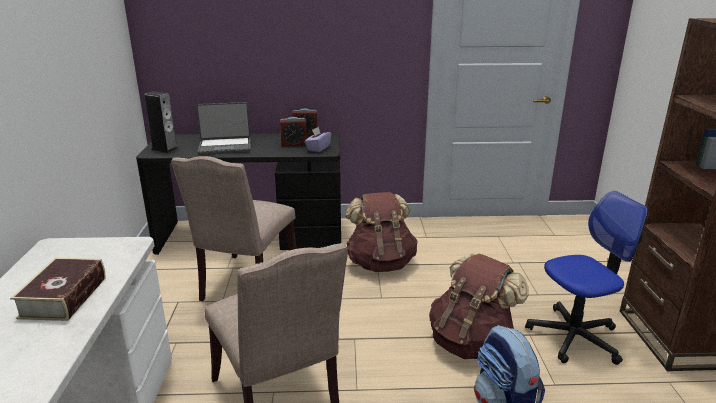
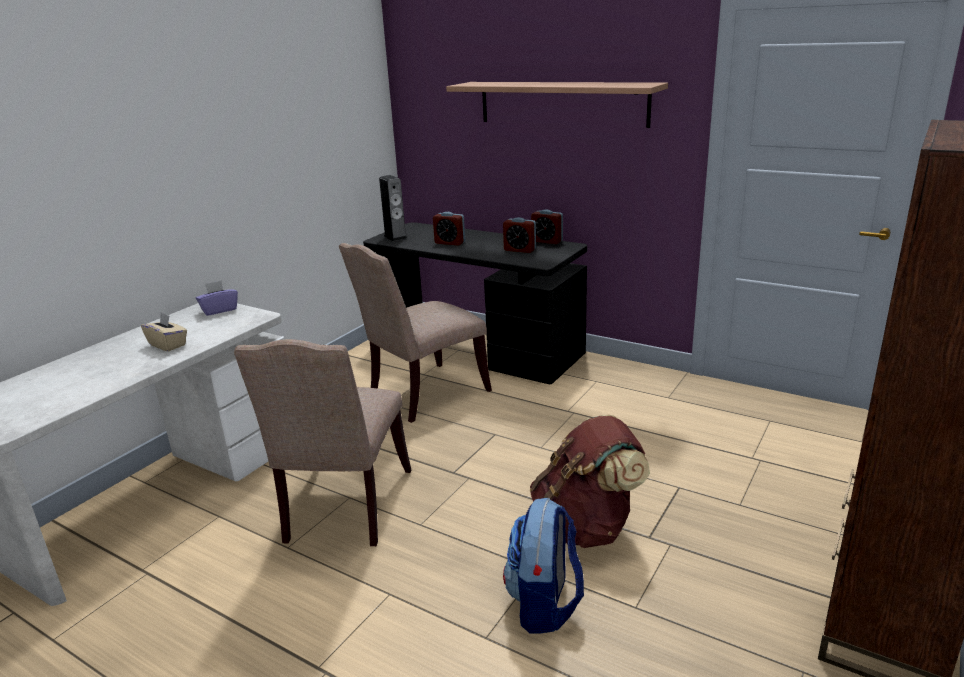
camera: 35 degrees right, 0 degrees up
(64, 297) = (168, 345): book -> beige tissue box
(225, 147) = (450, 243): laptop -> alarm clock
(310, 20) = (562, 103): none -> shelf
(318, 148) = (537, 258): purple tissue box -> purple tissue box (219, 310)
(380, 263) = (579, 412): brown backpack -> none
(574, 337) = (729, 569): office chair -> none

